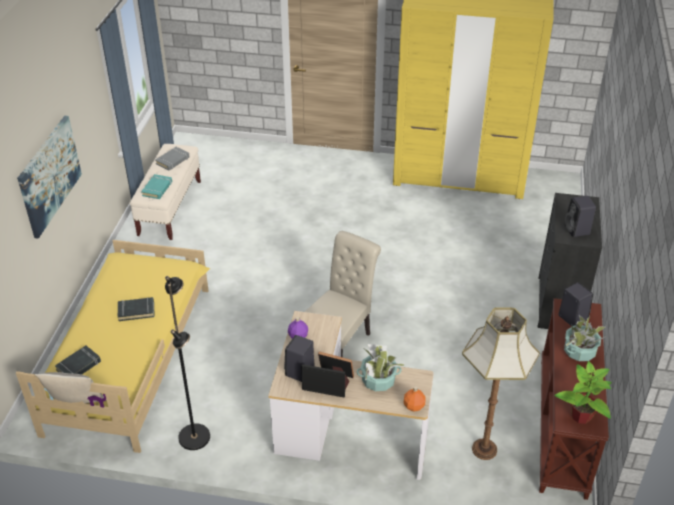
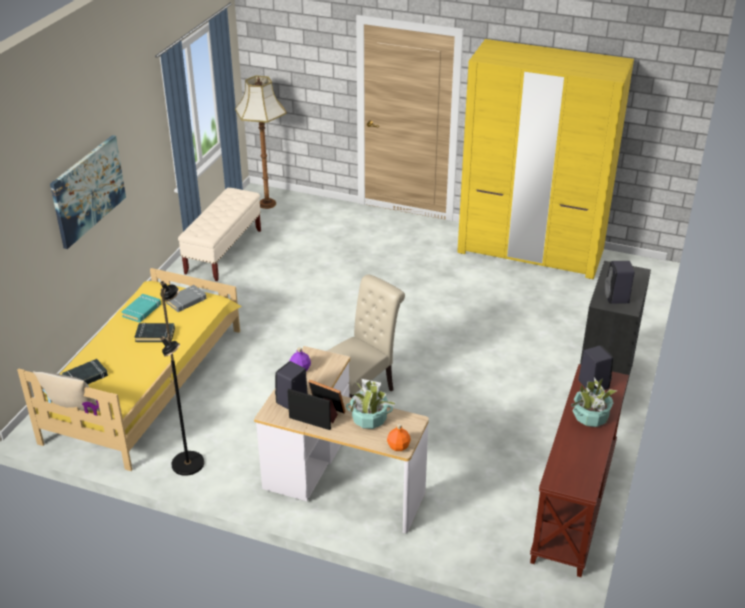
camera: 10 degrees right, 5 degrees down
(157, 189) = (208, 227): turquoise book -> turquoise book (142, 310)
(173, 161) = (231, 203): grey book -> grey book (186, 301)
(484, 448) = (482, 513): floor lamp -> floor lamp (267, 203)
(581, 416) = (572, 478): potted plant -> none

